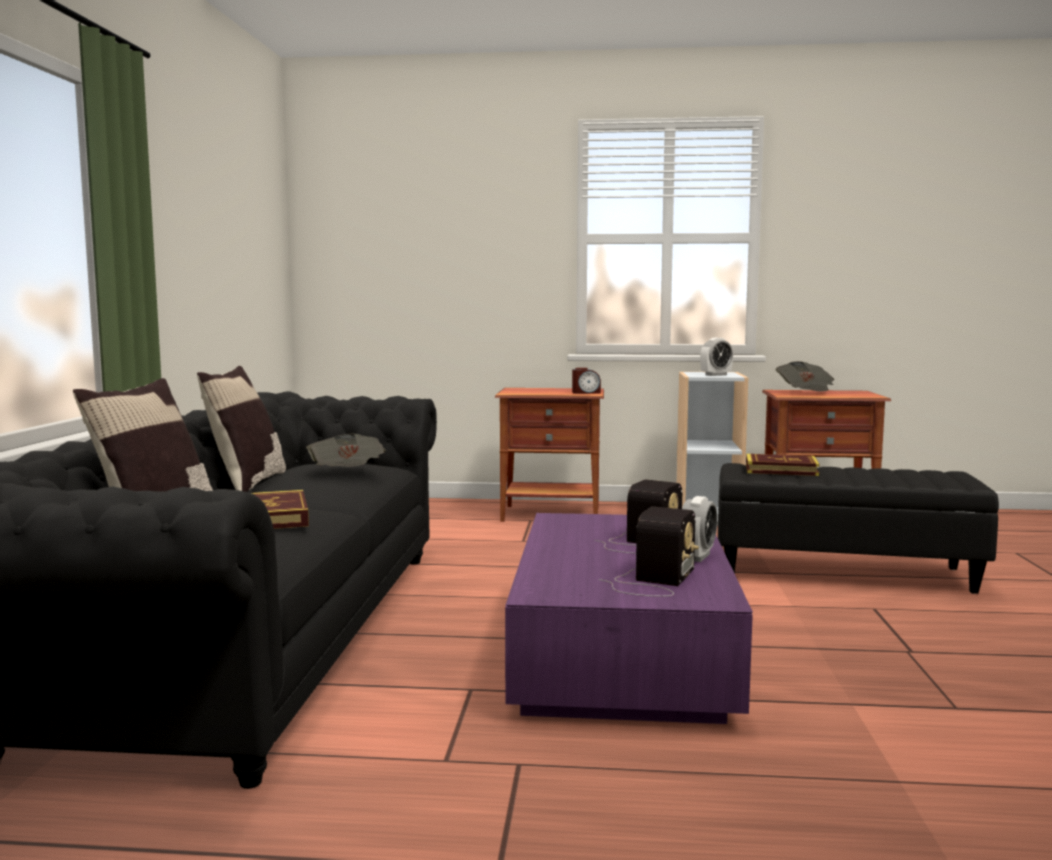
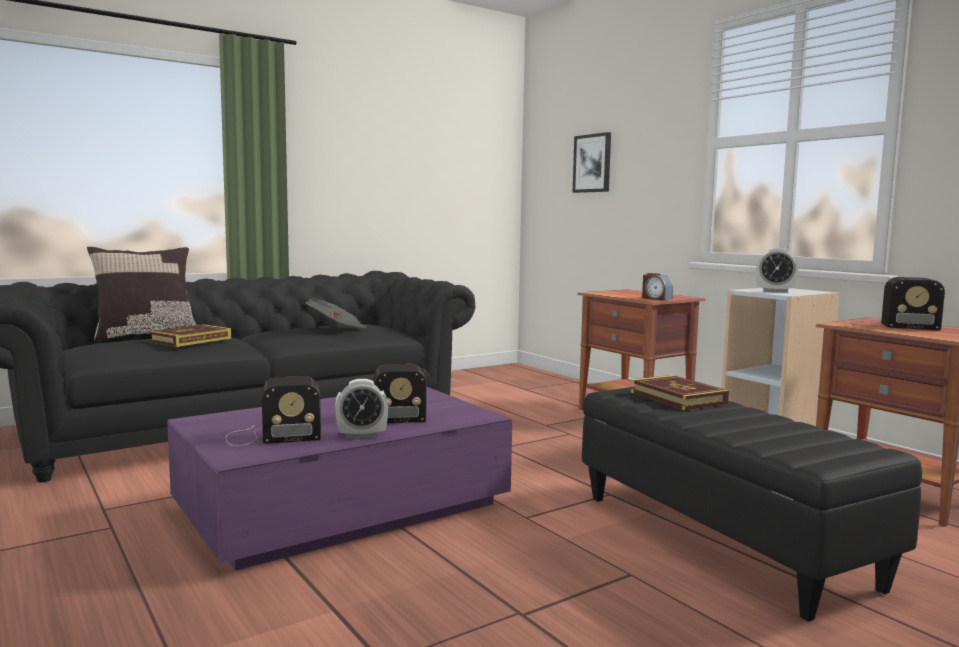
camera: 50 degrees right, 0 degrees up
(246, 484) = (289, 327): pillow -> none
(417, 249) = (592, 163): none -> picture
(806, 393) = (889, 325): newspaper -> radio

